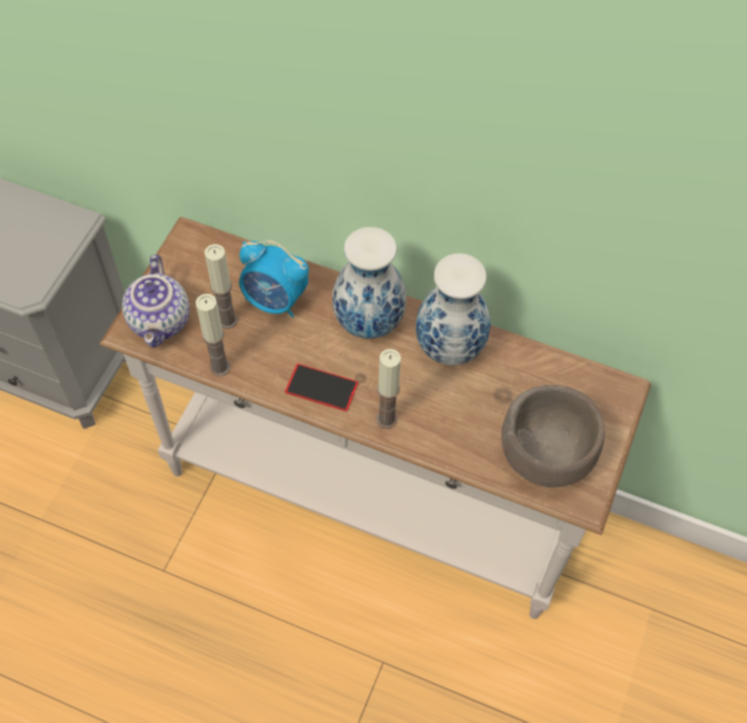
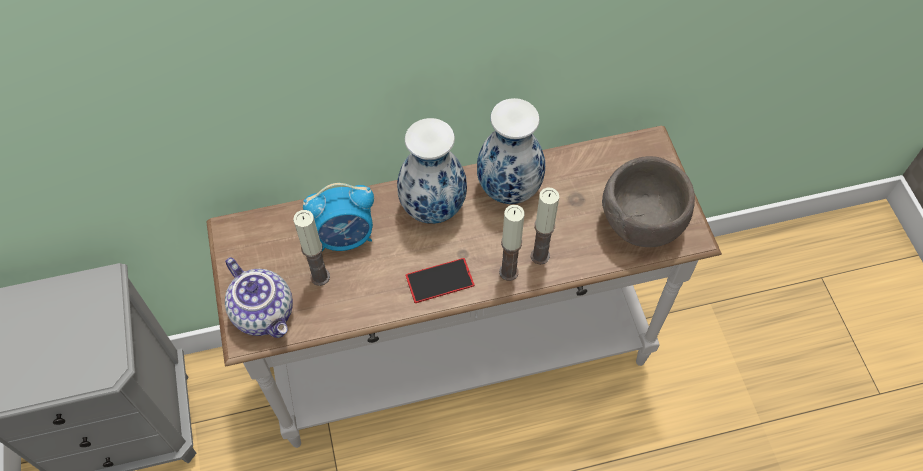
camera: 35 degrees left, 0 degrees up
(220, 367) = (346, 317): candle -> candle (540, 255)

